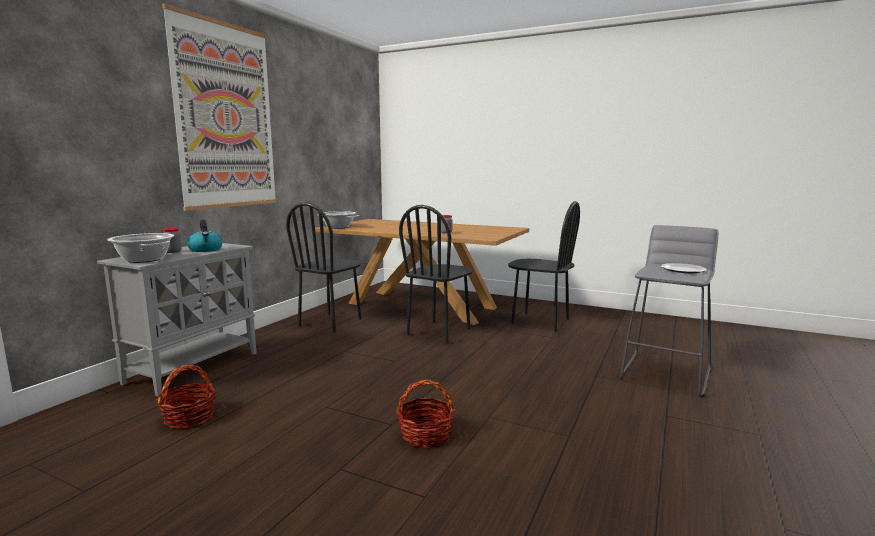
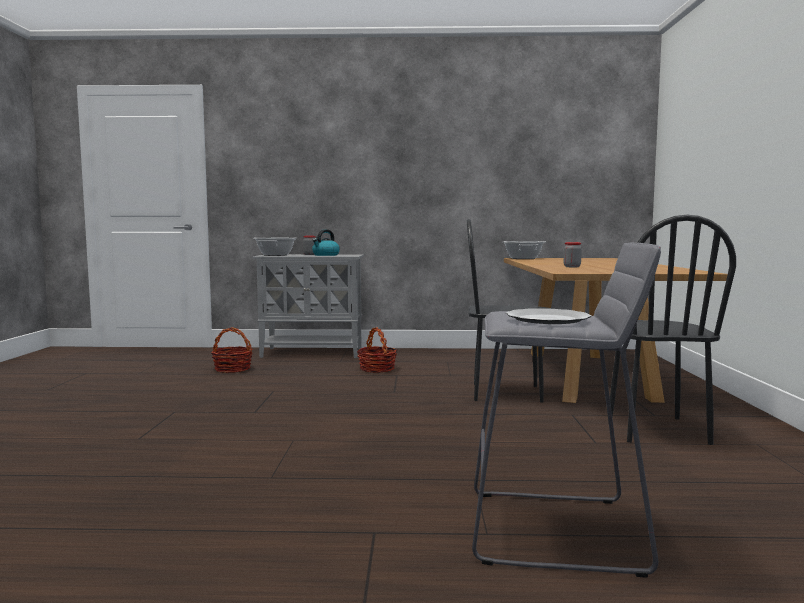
camera: 65 degrees right, 5 degrees down
(226, 116) = (393, 142): picture -> none
(330, 322) = (462, 359): black chair -> none
(425, 435) = (240, 424): basket -> basket (377, 369)

